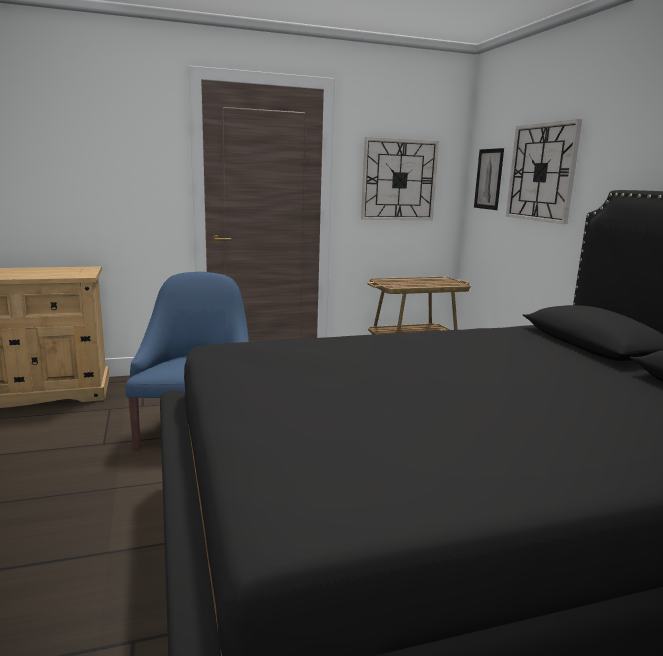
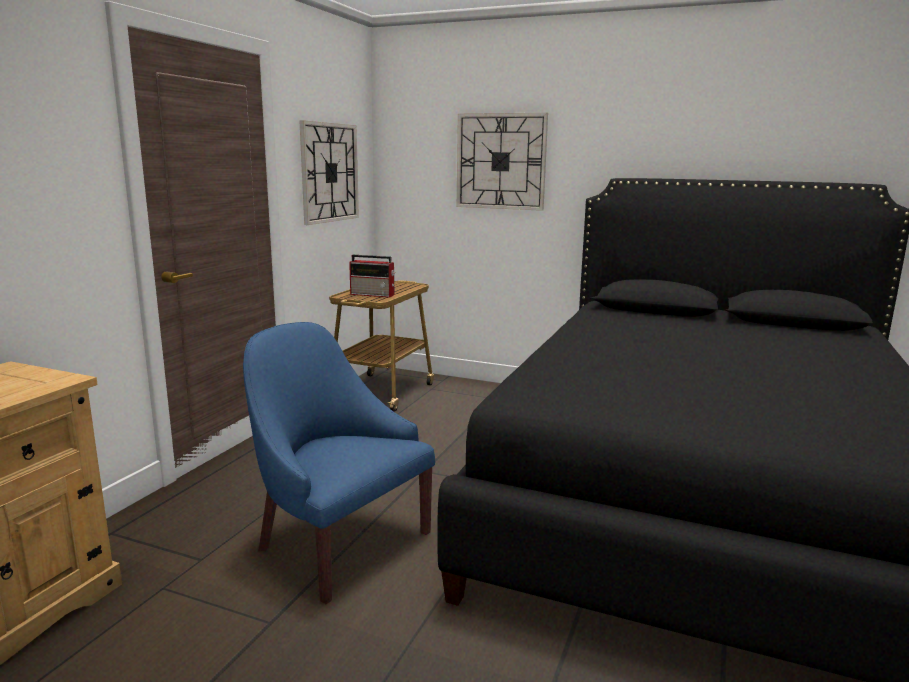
camera: 50 degrees left, 0 degrees up
(404, 283) = (373, 294): none -> radio
(489, 179) = (417, 168): picture -> none

